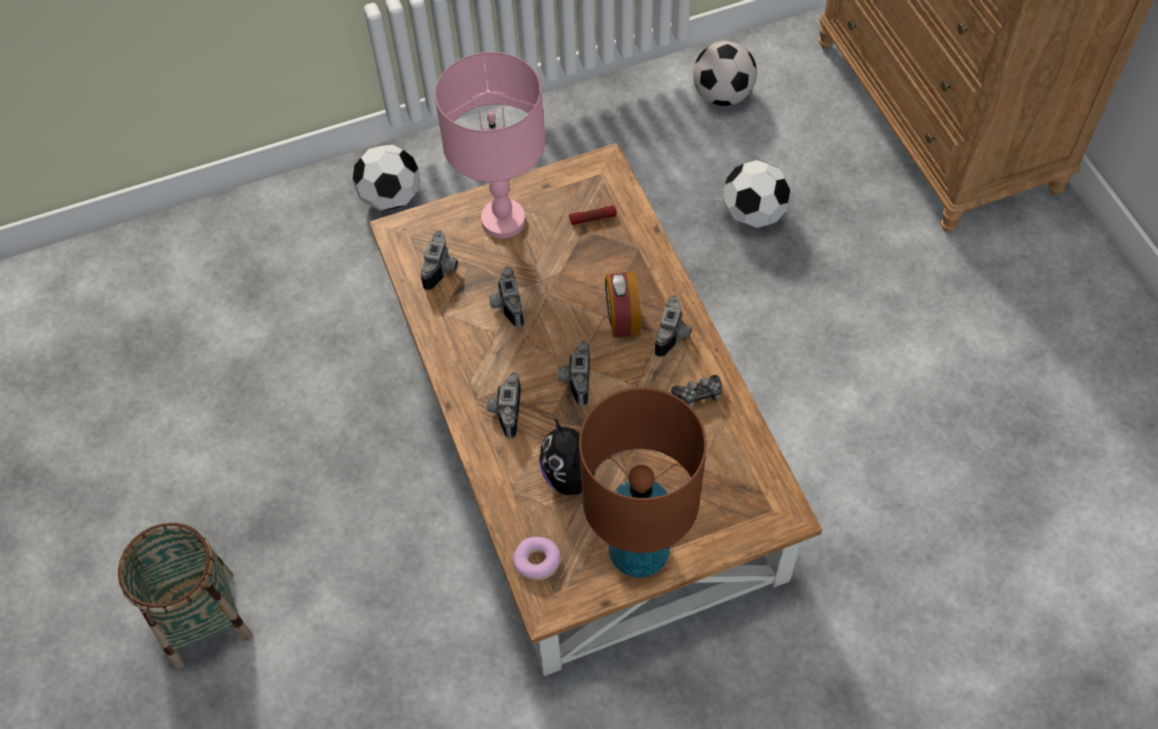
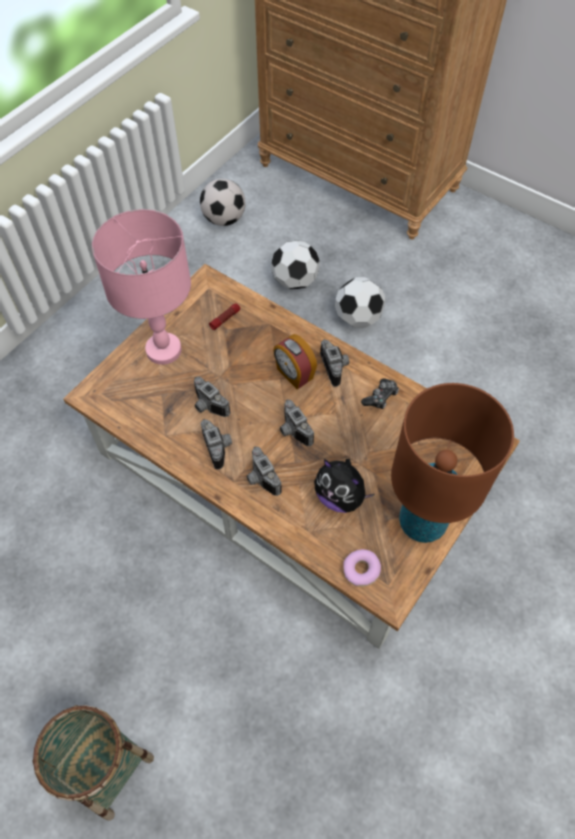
camera: 35 degrees left, 0 degrees up
(391, 198) = (43, 385): football -> football (358, 318)
(443, 269) = (144, 404): camera -> camera (219, 447)

